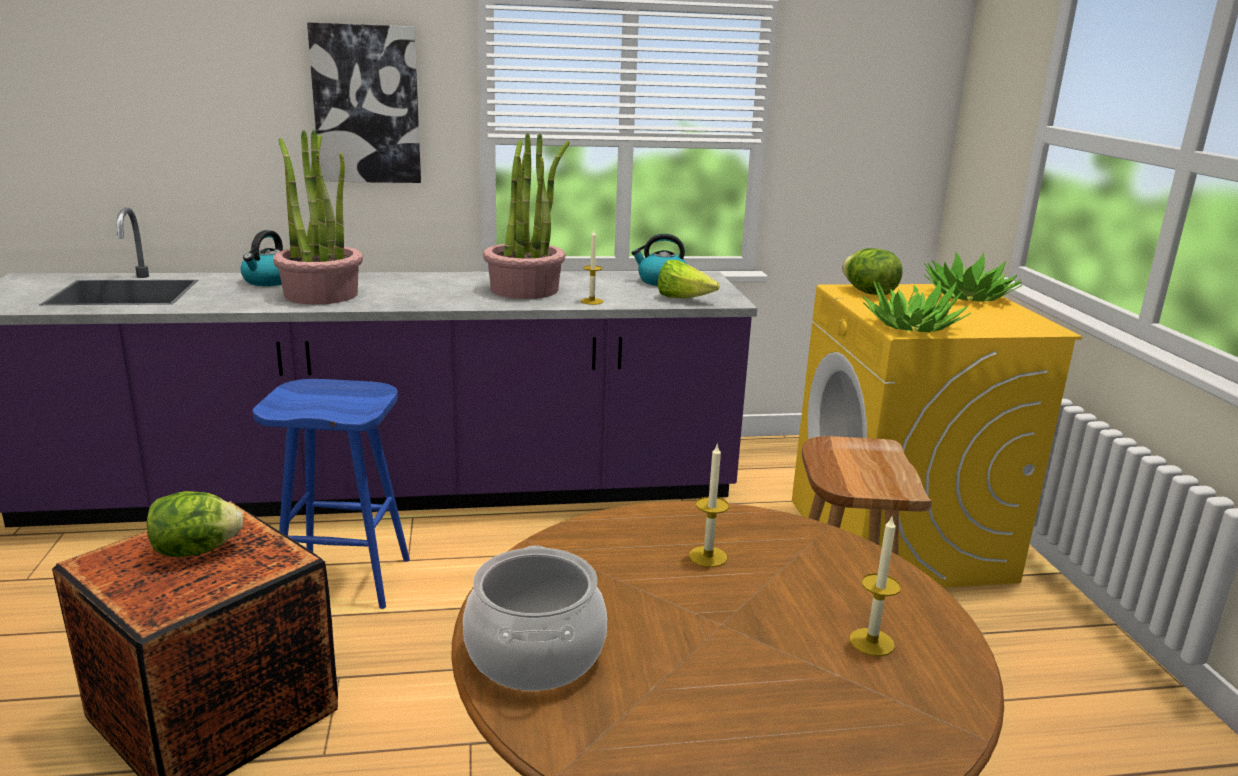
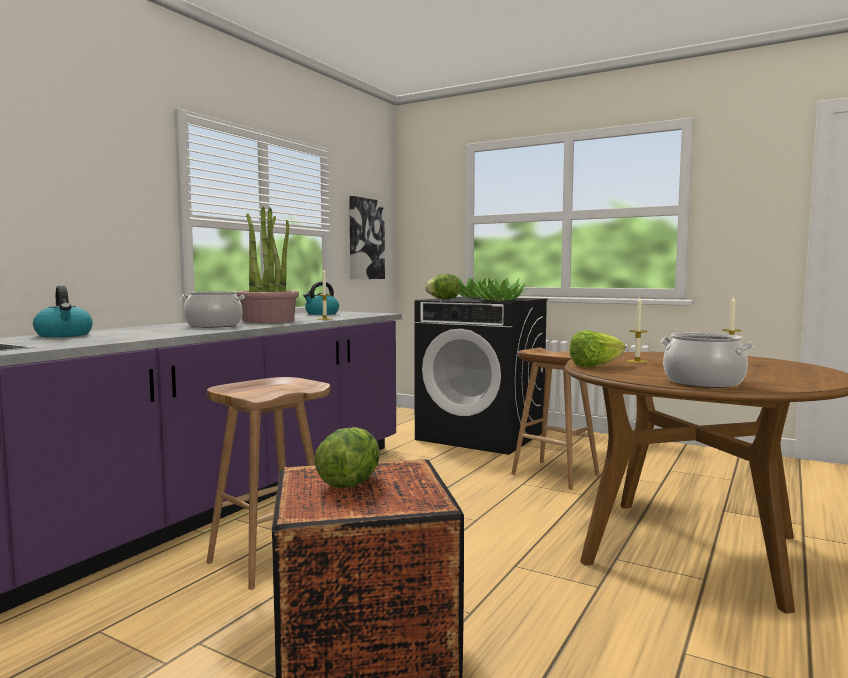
camera: 50 degrees left, 15 degrees down
(321, 294) = (145, 333): potted plant -> none
(346, 578) = (271, 557): blue stool -> brown stool
(366, 105) = (99, 187): picture -> picture (365, 239)
(429, 290) = (213, 325): none -> cooking pot
(683, 299) = (360, 315): lettuce -> lettuce (595, 366)
(899, 540) = (482, 436): yellow washing machine -> black washing machine

